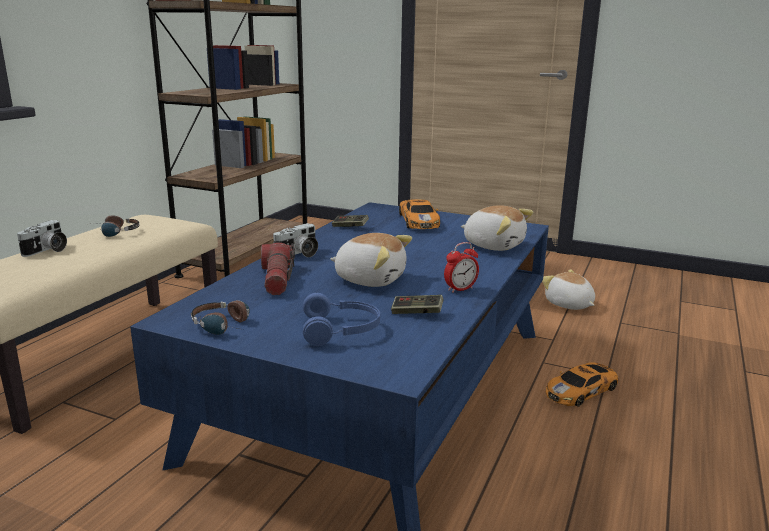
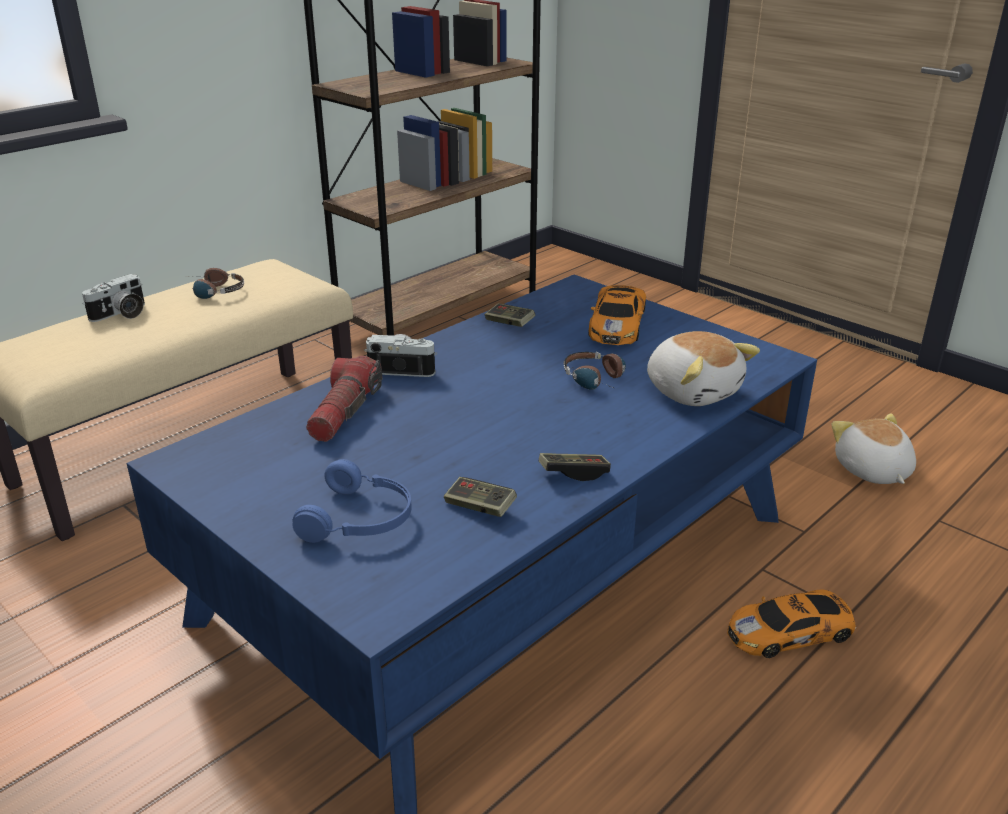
camera: 20 degrees right, 10 degrees up
(227, 326) = (230, 485): headphones -> headphones (599, 381)
(299, 254) = (403, 368): camera -> camera turned 150 degrees counterclockwise
(370, 279) = (464, 431): plush toy -> none
(460, 289) = (574, 473): alarm clock -> game controller

